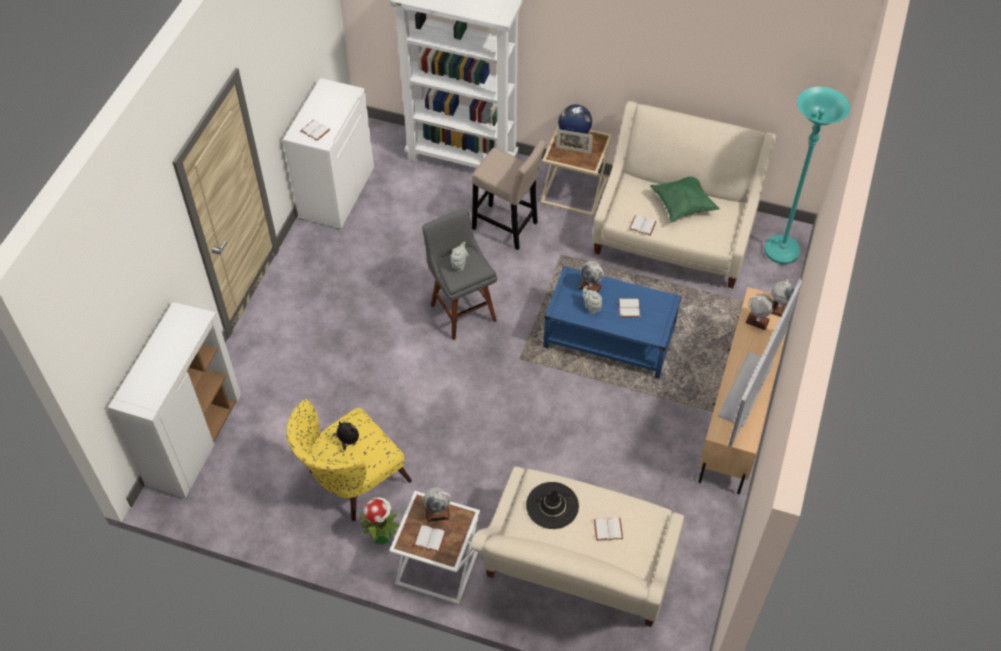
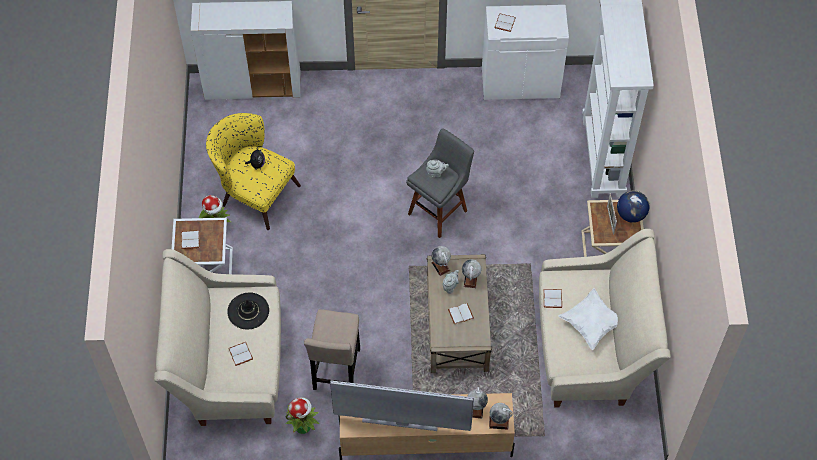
camera: 70 degrees right, 5 degrees up
(437, 513) = (212, 238): globe -> globe (440, 266)
(507, 227) = (541, 215): beige stool -> beige stool (336, 372)
(609, 338) = (457, 325): blue coffee table -> beige coffee table
(682, 205) = (591, 324): green pillow -> white pillow
(685, 518) = (303, 426): none -> potted plant
(781, 251) = (617, 438): turquoise floor lamp -> none

